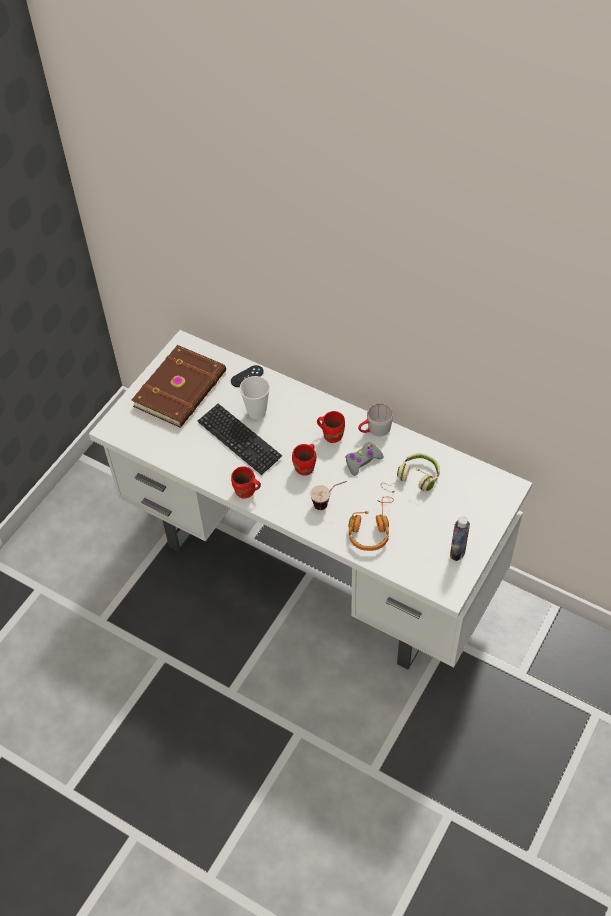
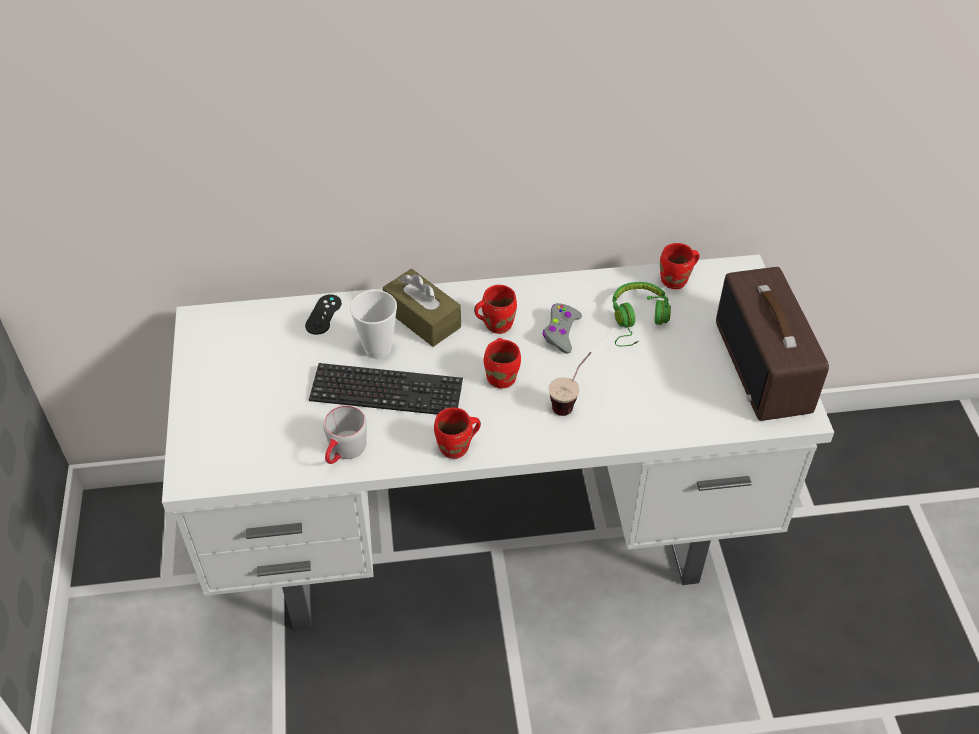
camera: 40 degrees left, 5 degrees down
(182, 389) = (249, 374): brown book -> none
(296, 408) = (422, 318): none -> brown tissue box
(371, 529) = (648, 400): orange headphones -> none
(374, 430) = (540, 292): grey mug -> grey mug (344, 452)
(413, 480) = (637, 321): beige headphones -> green headphones
(457, 552) = (764, 367): bottle -> radio
(461, 469) = (676, 281): none -> red mug

